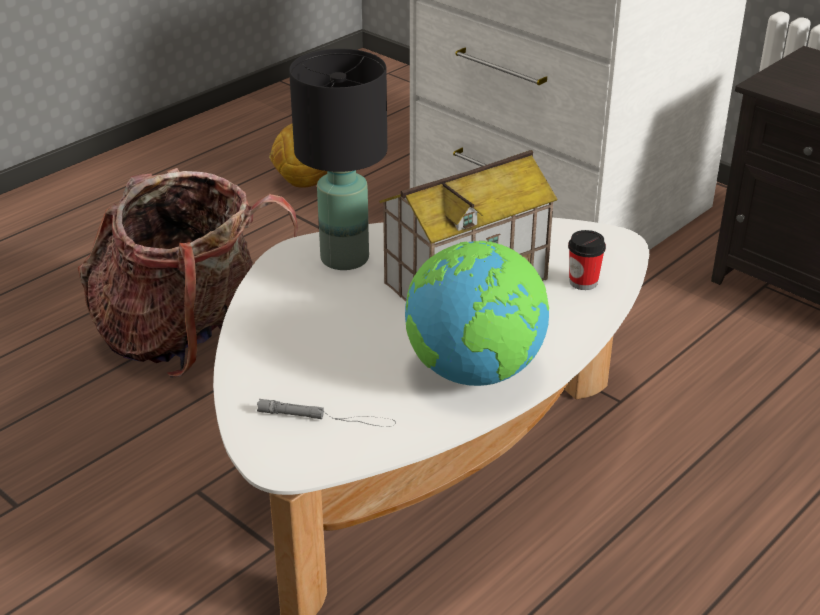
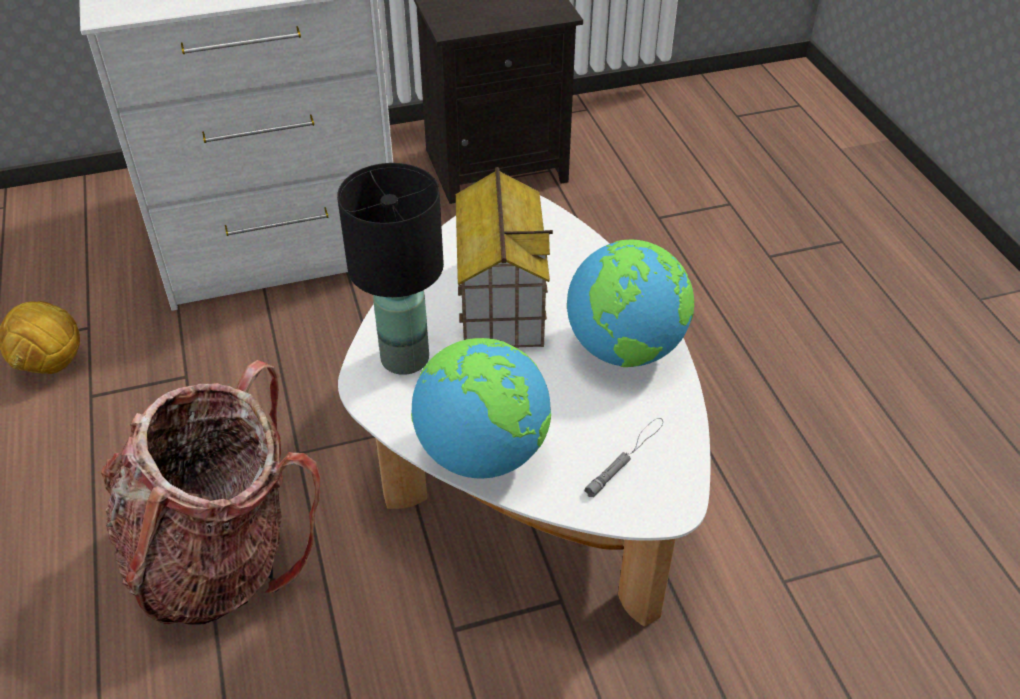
camera: 60 degrees left, 10 degrees up
(266, 335) = (482, 452): none -> globe
(583, 282) = (553, 244): cup -> none

